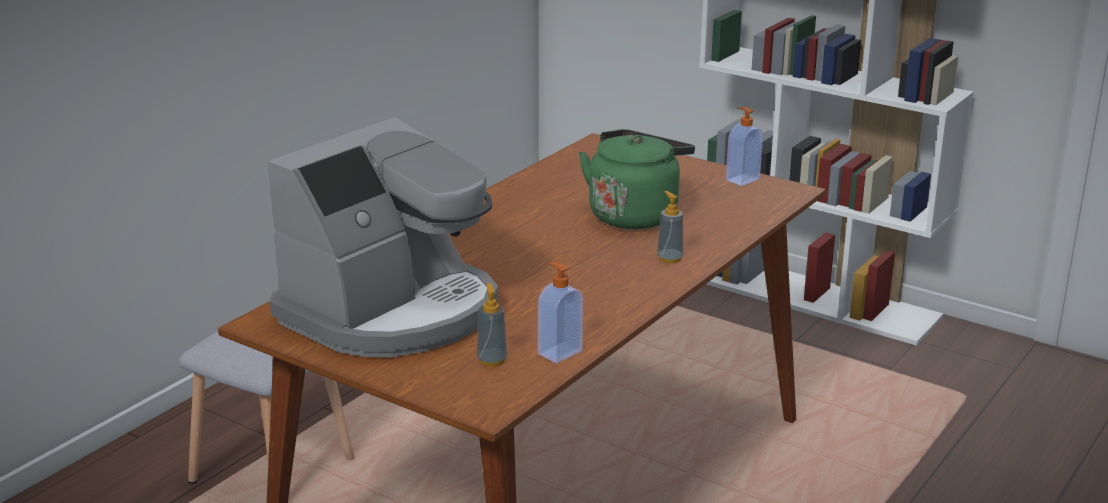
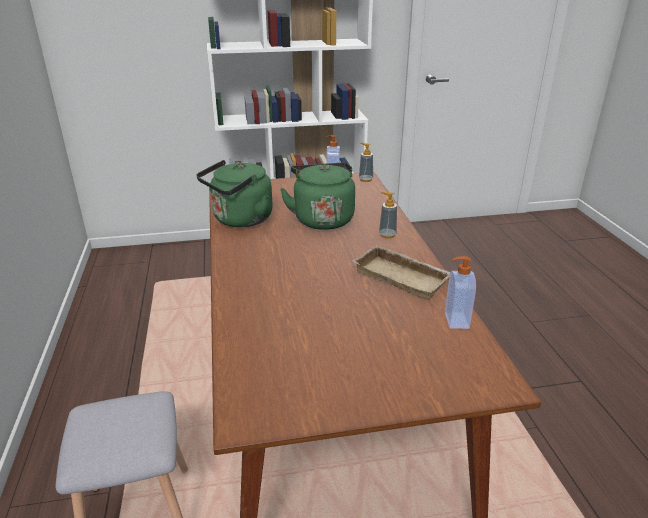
camera: 45 degrees left, 5 degrees up
(392, 312) = (317, 351): coffee machine -> none
(492, 360) = (437, 349): soap dispenser -> soap dispenser (365, 179)
(546, 183) = (240, 220): none -> green kettle
(595, 299) = (403, 277): none -> beige tray

